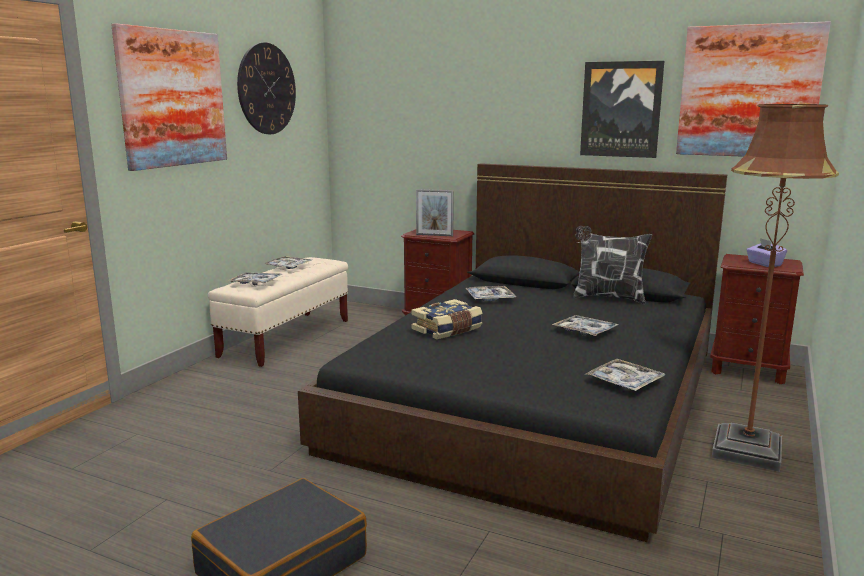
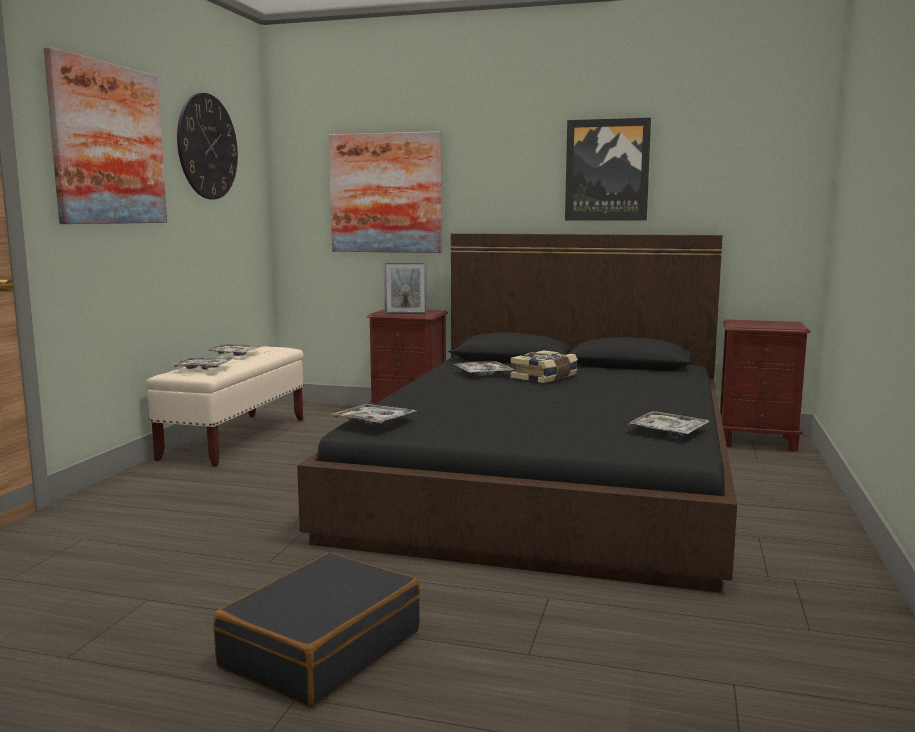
camera: 10 degrees left, 5 degrees down
(448, 330) = (454, 399): book -> book (545, 377)
(585, 331) = (602, 395): tray -> tray (374, 421)
(607, 298) = (609, 369): pillow -> none
(746, 450) = (786, 508): brown floor lamp -> none
(748, 91) = (738, 148): picture -> picture (386, 193)
(764, 264) = (768, 325): purple tissue box -> none

